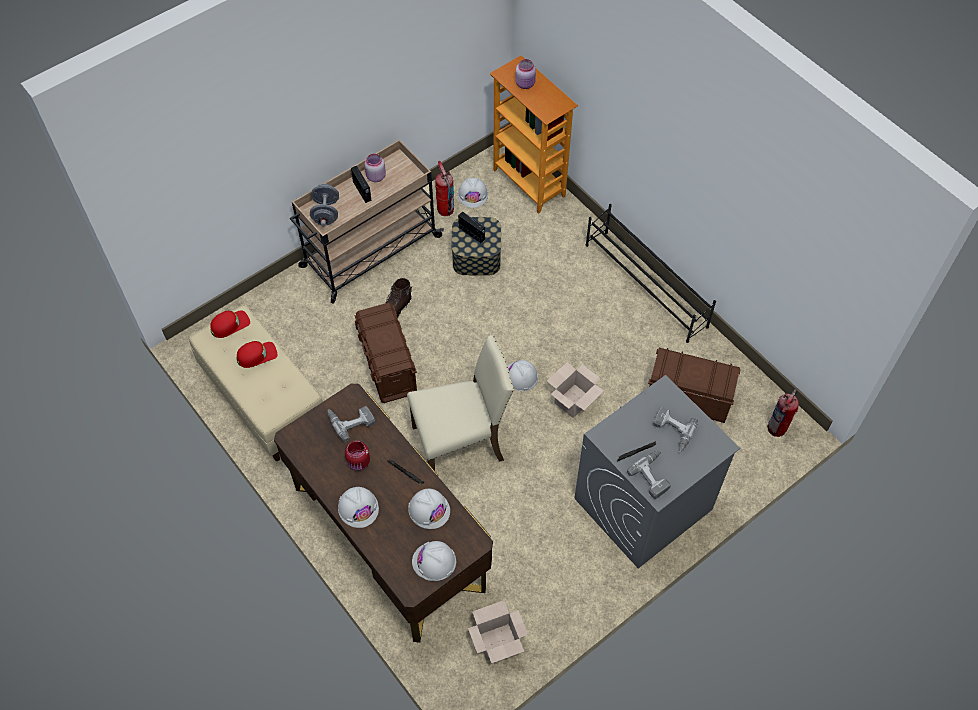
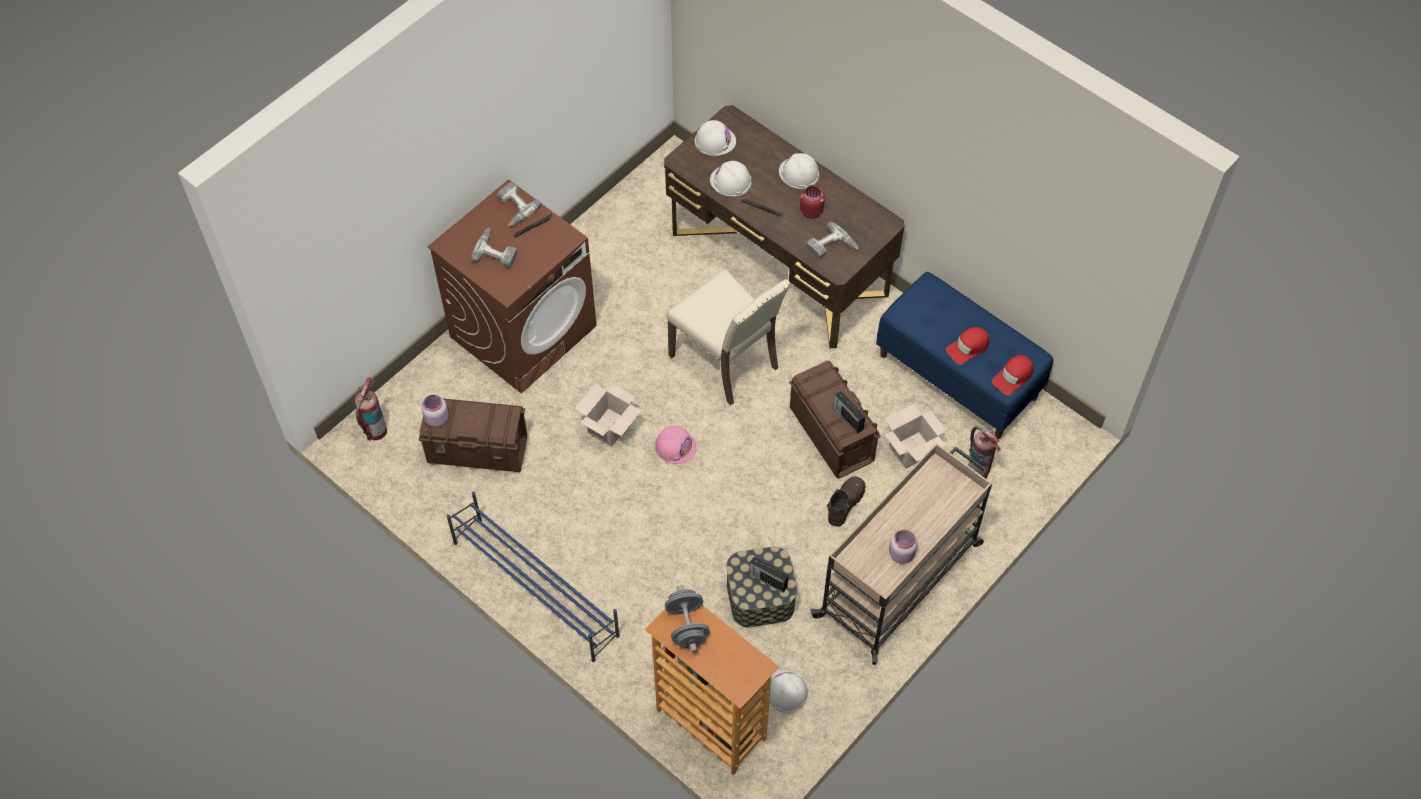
camera: 170 degrees right, 0 degrees up
(263, 399) = (958, 376): beige bench -> blue bench
(326, 213) = (947, 491): grey dumbbell -> grey dumbbell (687, 626)
(362, 191) = (912, 529): radio -> radio (847, 418)
(445, 210) = (818, 660): fire extinguisher -> fire extinguisher (977, 471)
(460, 444) = (727, 361): beige chair -> beige chair turned 105 degrees counterclockwise
(497, 643) = (653, 193): cardboard box -> cardboard box (912, 449)
(520, 376) = (675, 446): white hard hat -> pink hard hat
(525, 84) = (723, 654): pink jar -> pink jar (436, 419)
(642, 504) = (523, 331): grey washing machine -> brown washing machine
(645, 286) = (535, 587): black shoe rack -> blue shoe rack

